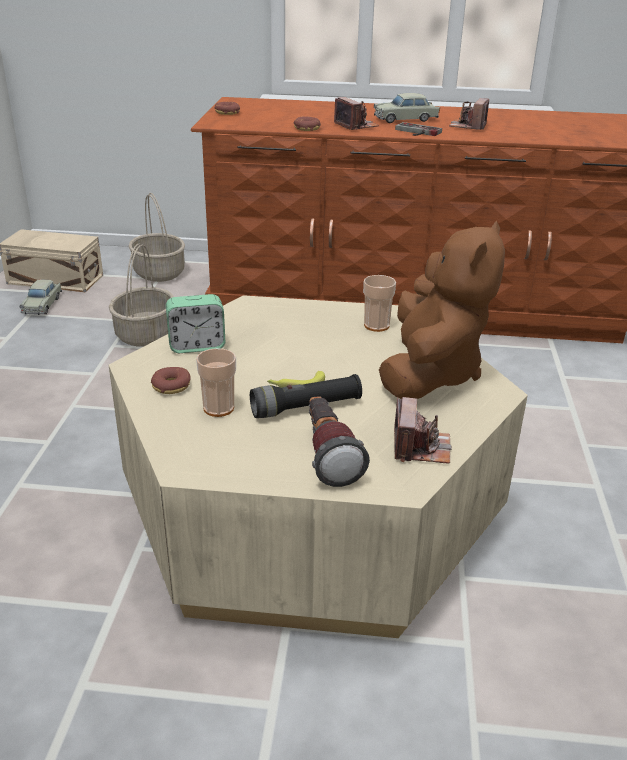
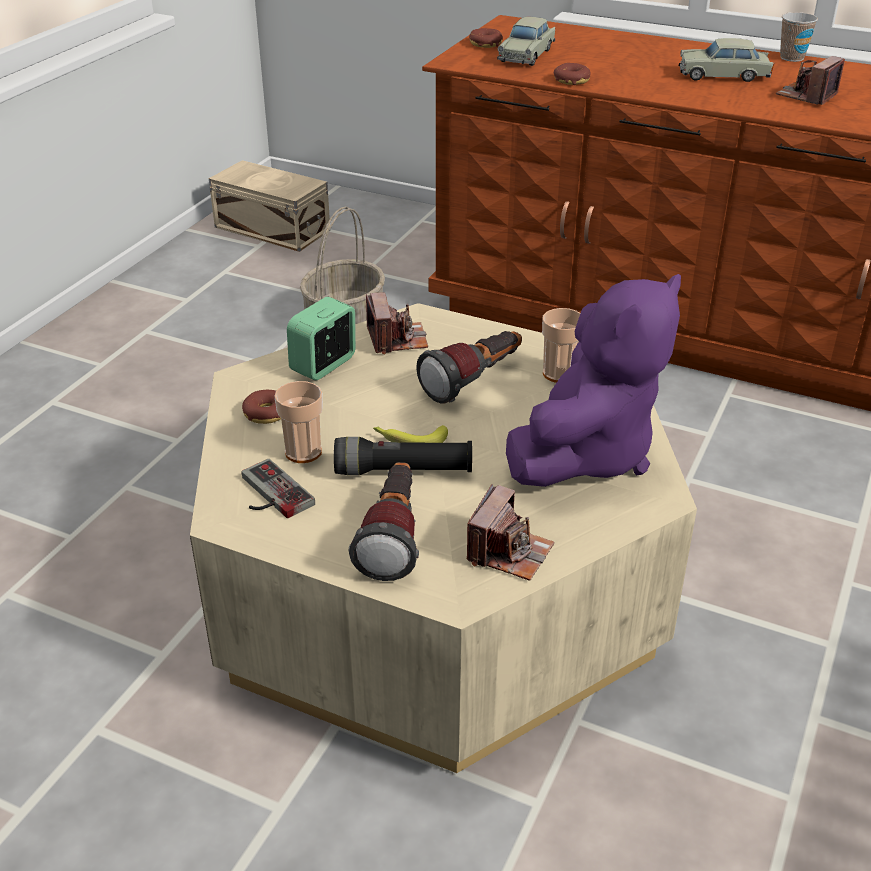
camera: 20 degrees right, 5 degrees up
(43, 304) = (244, 261): beige toy car -> beige toy car (527, 55)
(160, 273) = (400, 237): basket -> none
(197, 346) = (324, 365): alarm clock -> alarm clock turned 120 degrees clockwise
(319, 340) = (474, 381): none -> flashlight
(356, 126) = (643, 81): camera -> camera (397, 339)
(416, 132) = (720, 100): game controller -> game controller (269, 495)
(430, 373) = (586, 453): brown plush toy -> purple plush toy
(440, 108) = (792, 58): none -> cup

